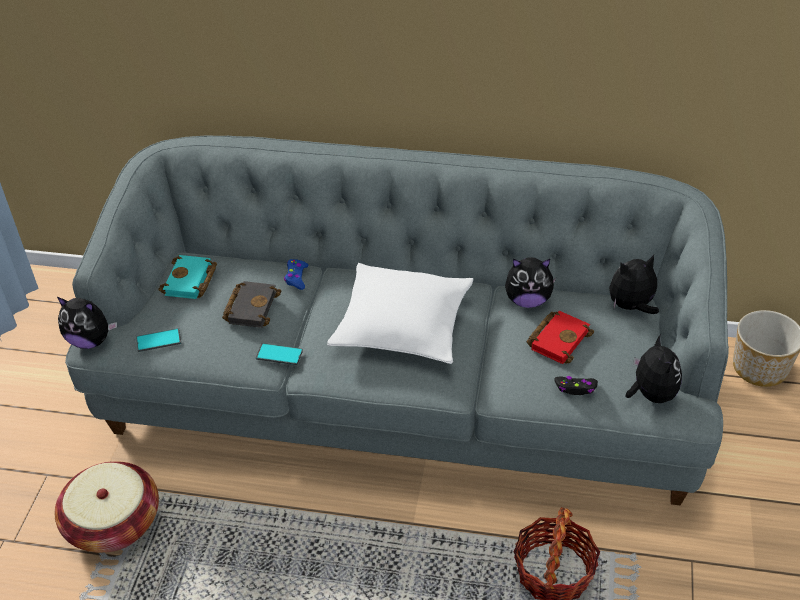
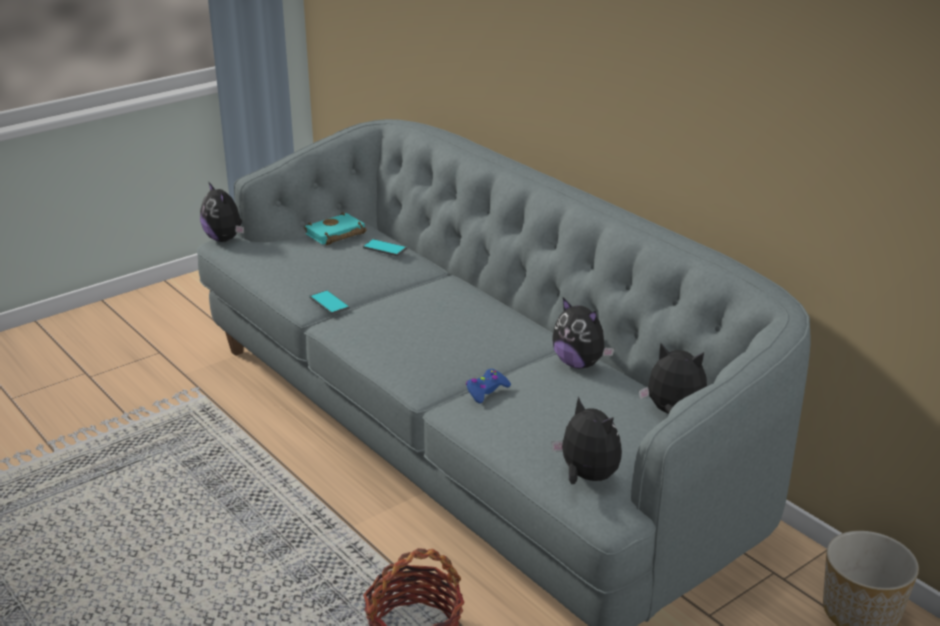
camera: 40 degrees right, 15 degrees down
(114, 523) = (157, 401): basket -> none
(159, 340) = (262, 256): phone -> phone (385, 248)
(251, 307) = (352, 266): black book -> none
(296, 277) = (415, 266): blue game controller -> blue game controller (486, 391)
(403, 324) = (445, 327): white pillow -> none
(558, 339) = (559, 396): red book -> none
(575, 388) = (520, 434): black game controller -> none
(651, 394) = (586, 477): plush toy -> plush toy turned 75 degrees counterclockwise

